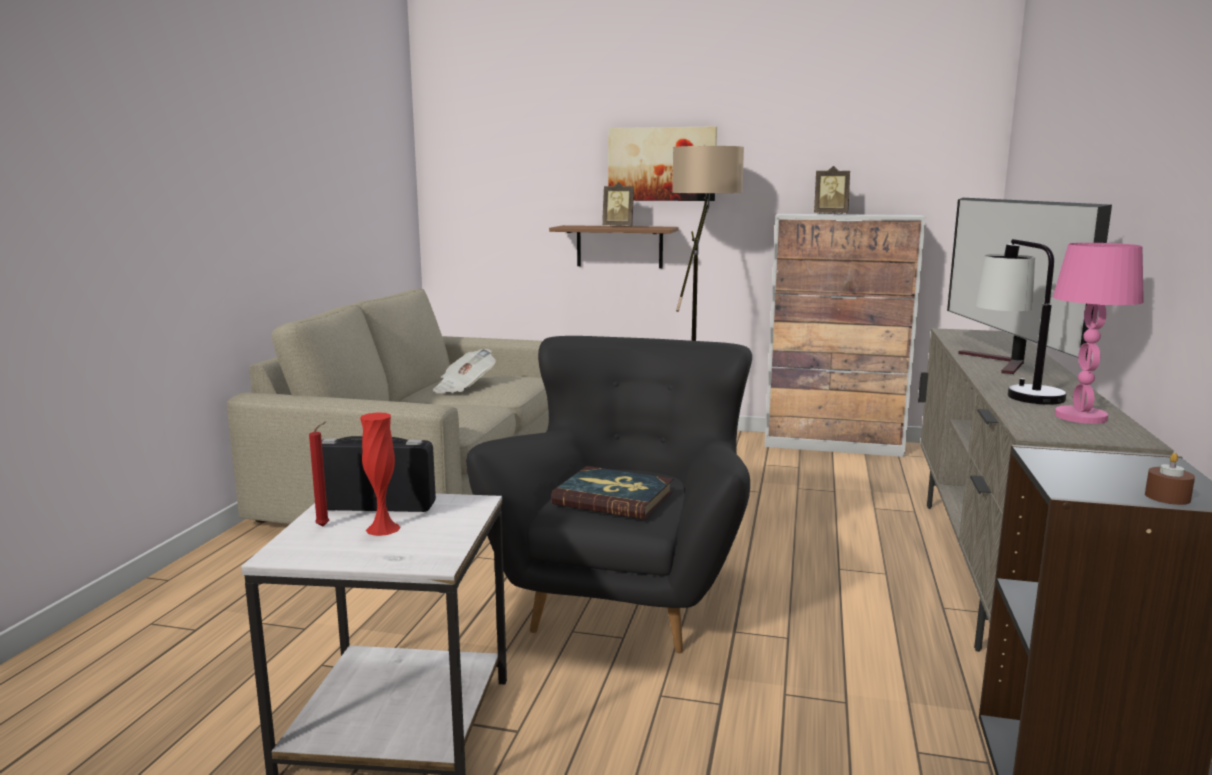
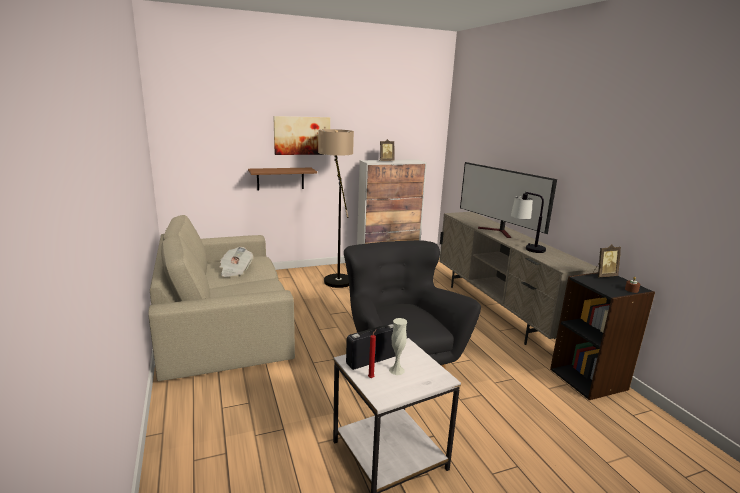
camera: 35 degrees left, 5 degrees up
(383, 528) = (396, 370): red vase -> white vase
(614, 498) = (411, 322): book -> none
(619, 227) = (285, 169): picture frame -> picture frame (603, 275)
(1081, 417) = (560, 257): pink table lamp -> none

